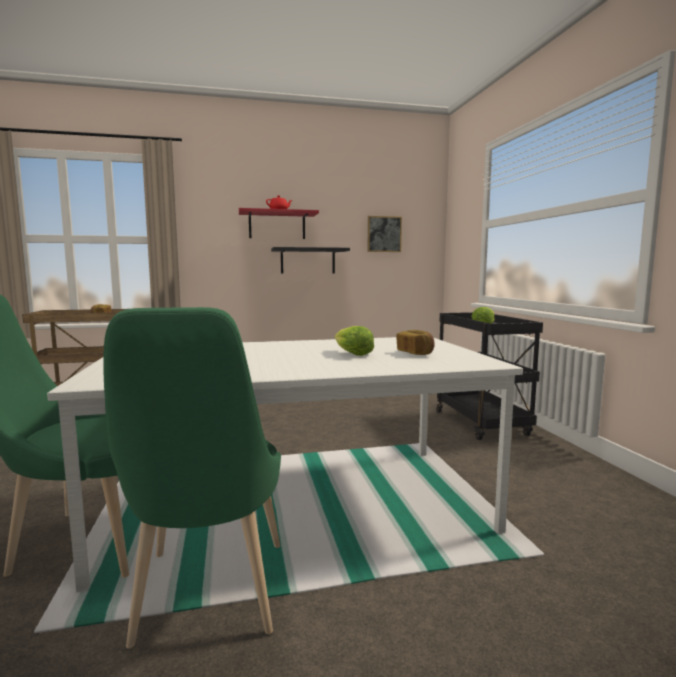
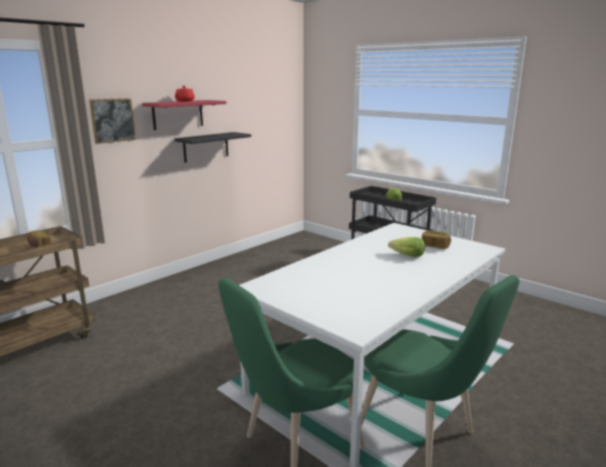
camera: 35 degrees left, 10 degrees up
(384, 234) = (262, 114): picture -> picture (112, 120)

